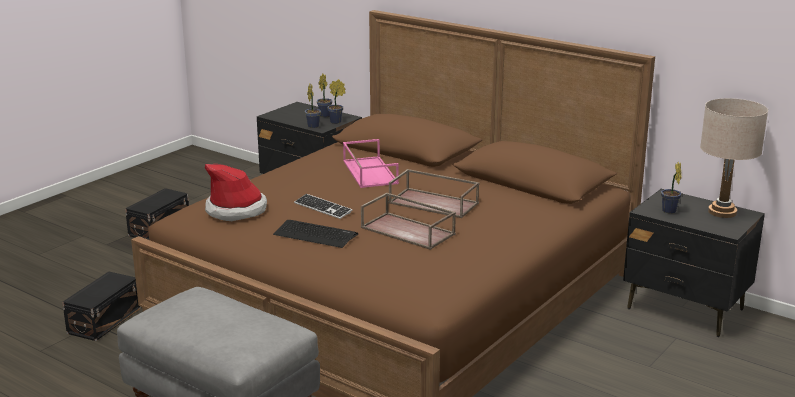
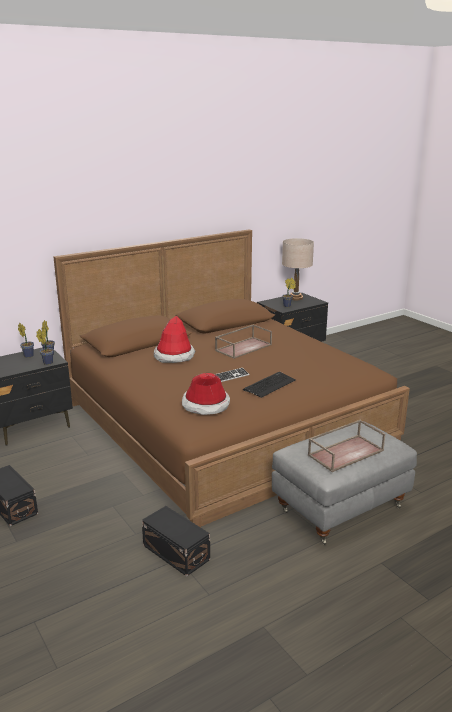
camera: 70 degrees left, 0 degrees up
(369, 172) = (174, 356): pink tray -> hat
(409, 231) = (281, 359): brown tray -> brown tray (345, 452)

